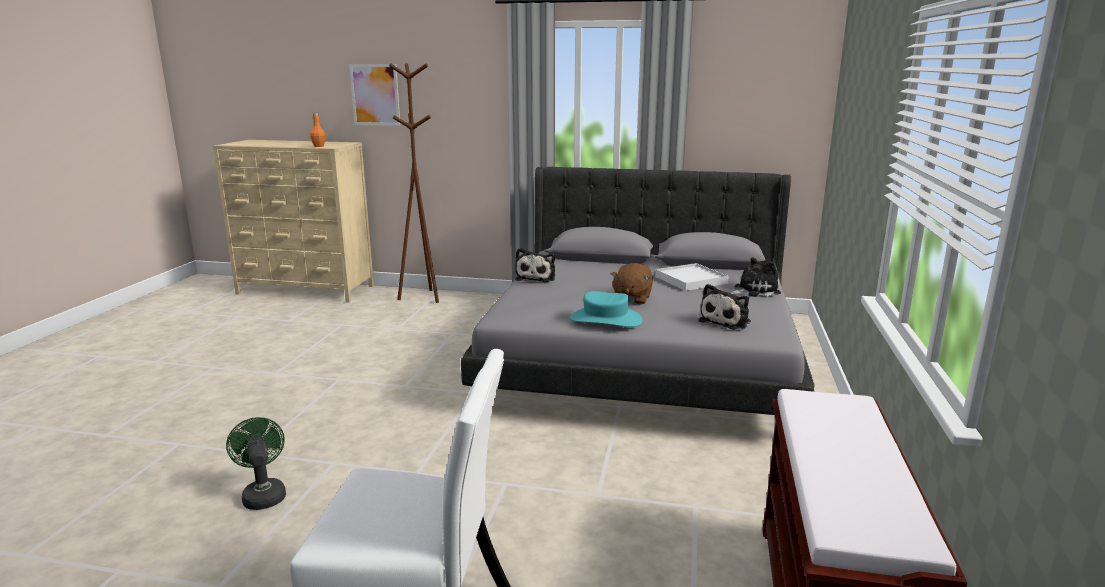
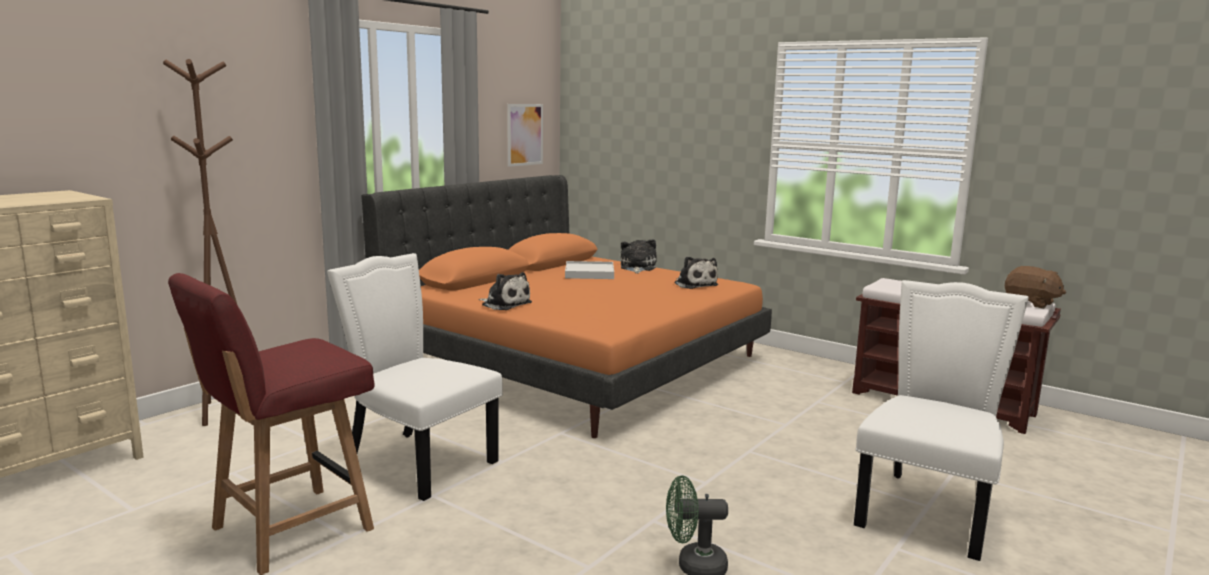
camera: 65 degrees left, 5 degrees down
(278, 357) = (288, 530): none -> red chair
(318, 146) = (54, 200): orange bottle -> none
(375, 95) = (91, 109): picture -> picture (525, 134)
(383, 363) = (421, 464): none -> white chair
(605, 320) = (659, 305): turquoise hat -> none
(631, 298) = (613, 292): brown plush toy -> brown plush toy (1030, 303)
(642, 360) = (574, 361): grey bed -> orange bed

